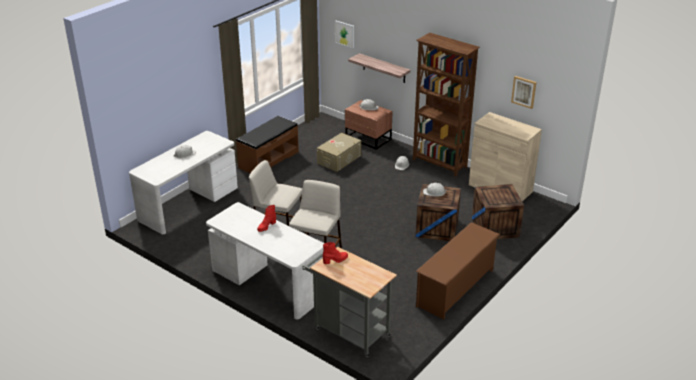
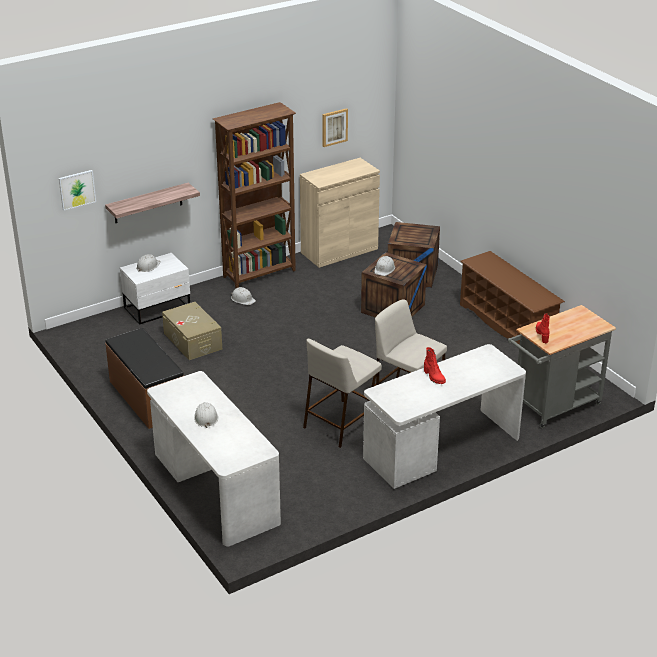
camera: 70 degrees left, 0 degrees up
(368, 139) = (158, 308): brown nightstand -> white nightstand

